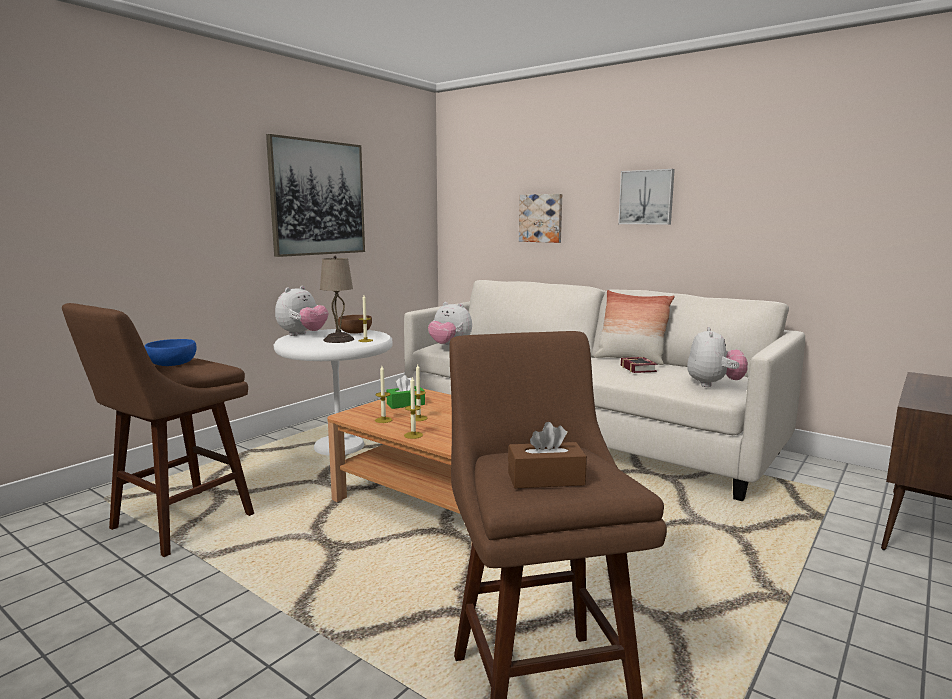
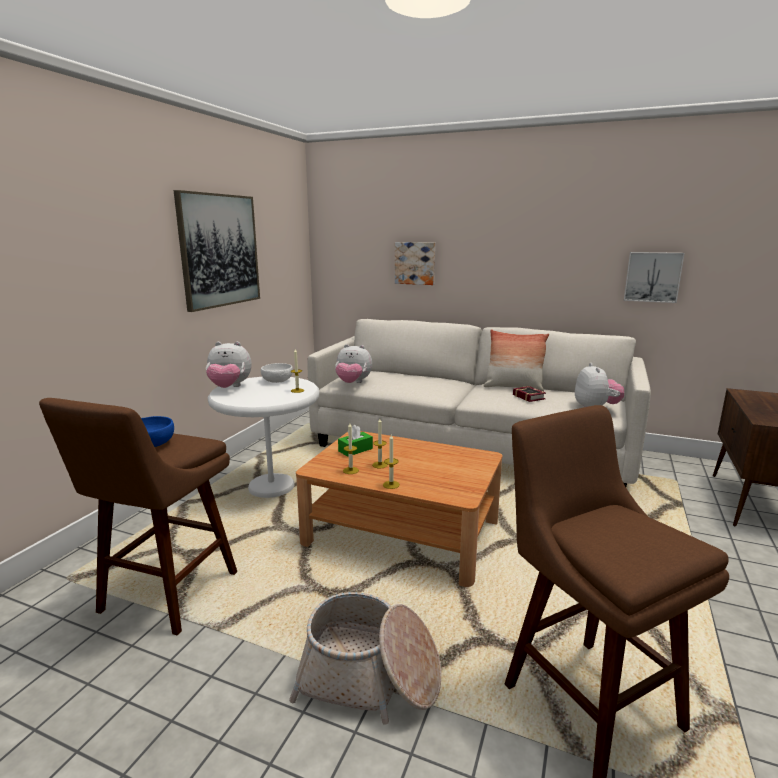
camera: 15 degrees left, 5 degrees up
(302, 335) = (229, 388): plush toy -> plush toy turned 75 degrees clockwise
(317, 623) = (370, 677): none -> basket
(338, 340) = (271, 392): beige table lamp -> none
(355, 332) = (277, 380): brown bowl -> white bowl
(546, 479) = (637, 548): brown tissue box -> none
(646, 197) = (512, 247): picture -> picture (652, 277)

